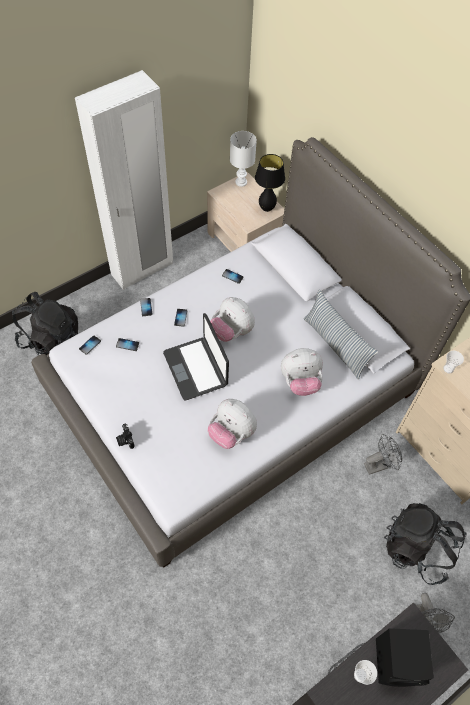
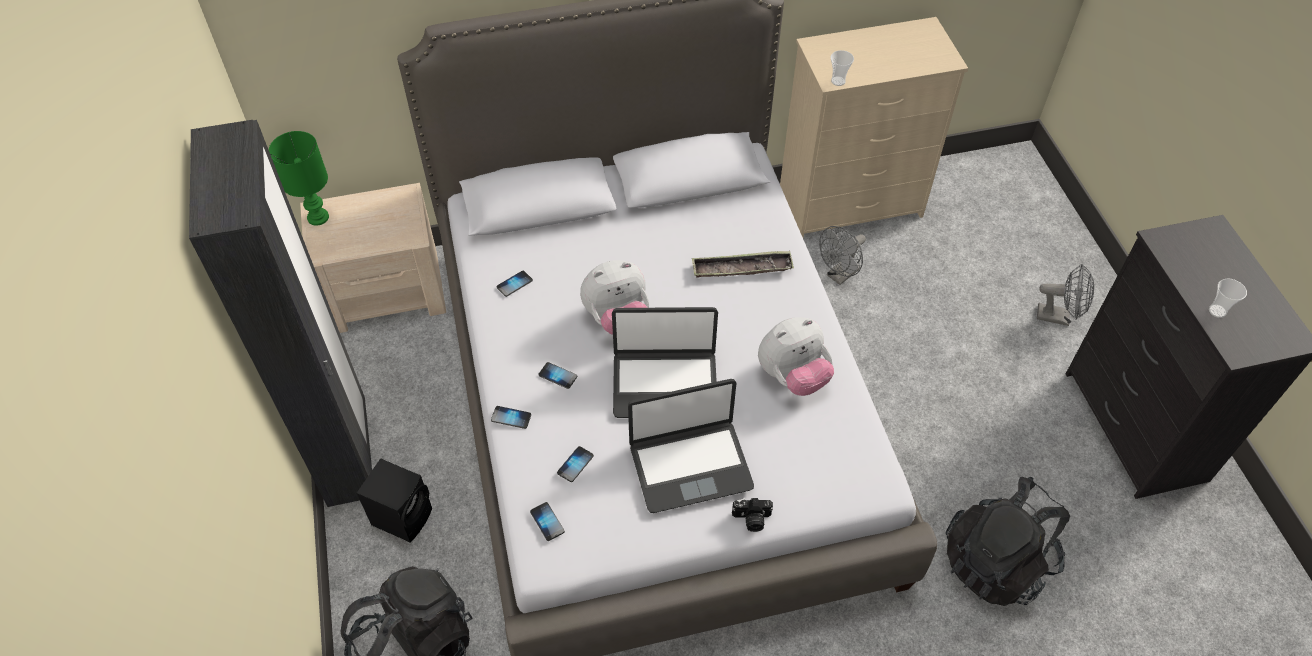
camera: 65 degrees left, 5 degrees down
(142, 269) = (348, 454): white wardrobe -> black wardrobe
(147, 398) = (690, 465): none -> laptop
(240, 182) = (318, 218): white table lamp -> green table lamp
(267, 208) = (395, 204): black table lamp -> none
(300, 382) = (741, 268): plush toy -> tray
(335, 345) = (700, 209): pillow -> none
(379, 464) = (839, 275): grey fan -> grey fan turned 135 degrees counterclockwise
(397, 662) = (1206, 272): black speaker -> black speaker (404, 515)
(416, 549) = (966, 284): black backpack -> black backpack (997, 562)

